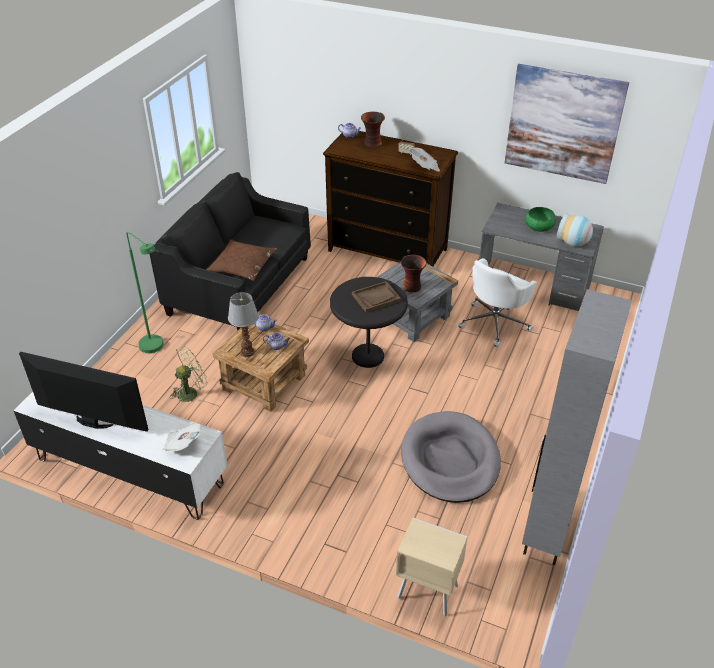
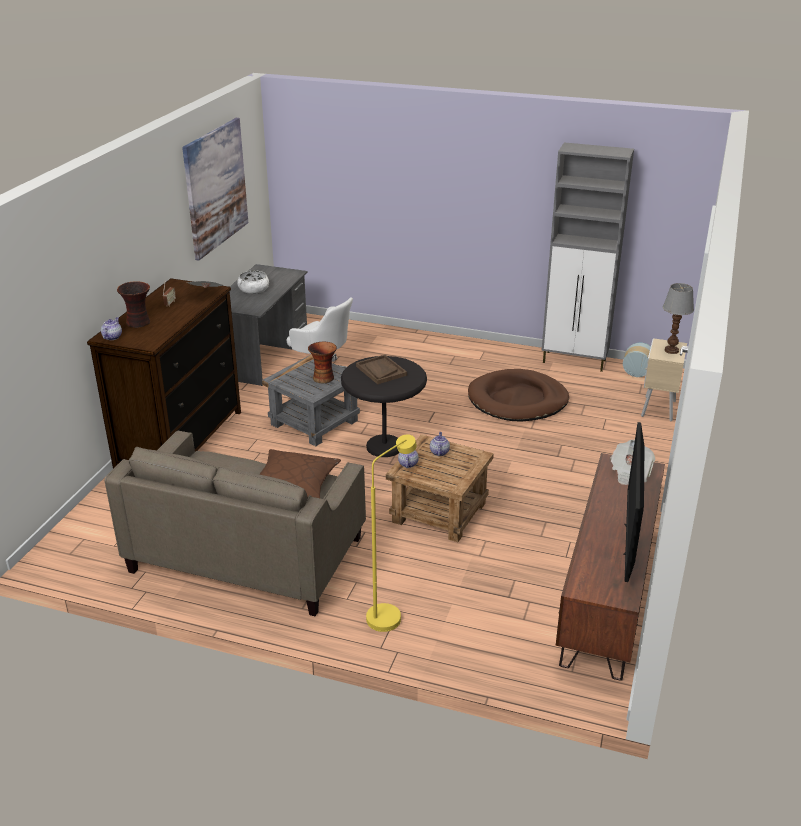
camera: 95 degrees left, 10 degrees down
(129, 470) = (607, 594): white tv stand -> brown tv stand
(156, 348) = (389, 613): green floor lamp -> yellow floor lamp
(191, 392) = (468, 567): green fan -> none
(240, 285) = (247, 554): black sofa -> beige sofa
(247, 352) = (454, 471): table lamp -> table lamp (671, 350)
(450, 460) = (517, 400): grey dog bed -> brown dog bed
(539, 226) = (253, 290): green bowl -> white bowl
(573, 243) = (285, 277): vase -> vase (637, 372)

